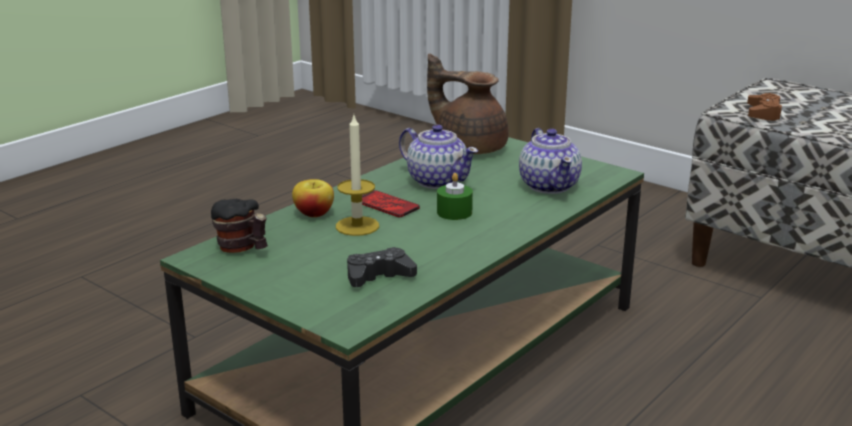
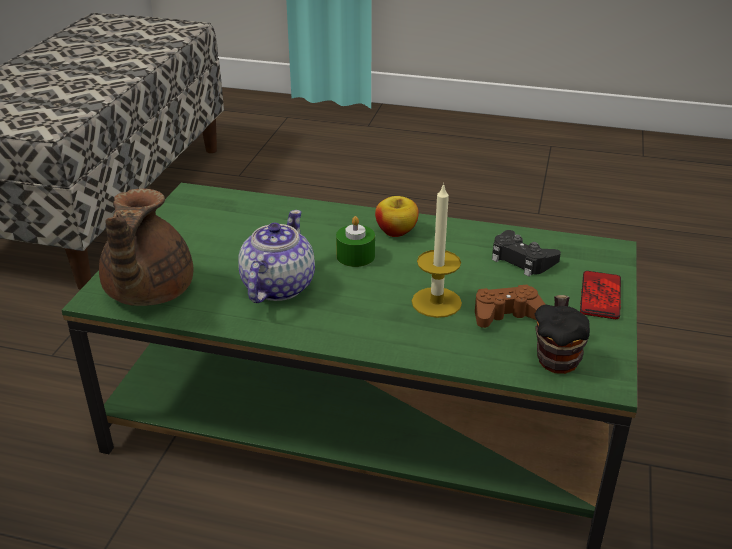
camera: 115 degrees left, 10 degrees up
(314, 213) = (431, 341): apple -> apple (396, 231)
(386, 205) = (370, 300): phone -> phone (600, 296)
(549, 185) = (248, 221): teapot -> none
(763, 113) = (52, 114): brown game controller -> brown game controller (507, 314)

